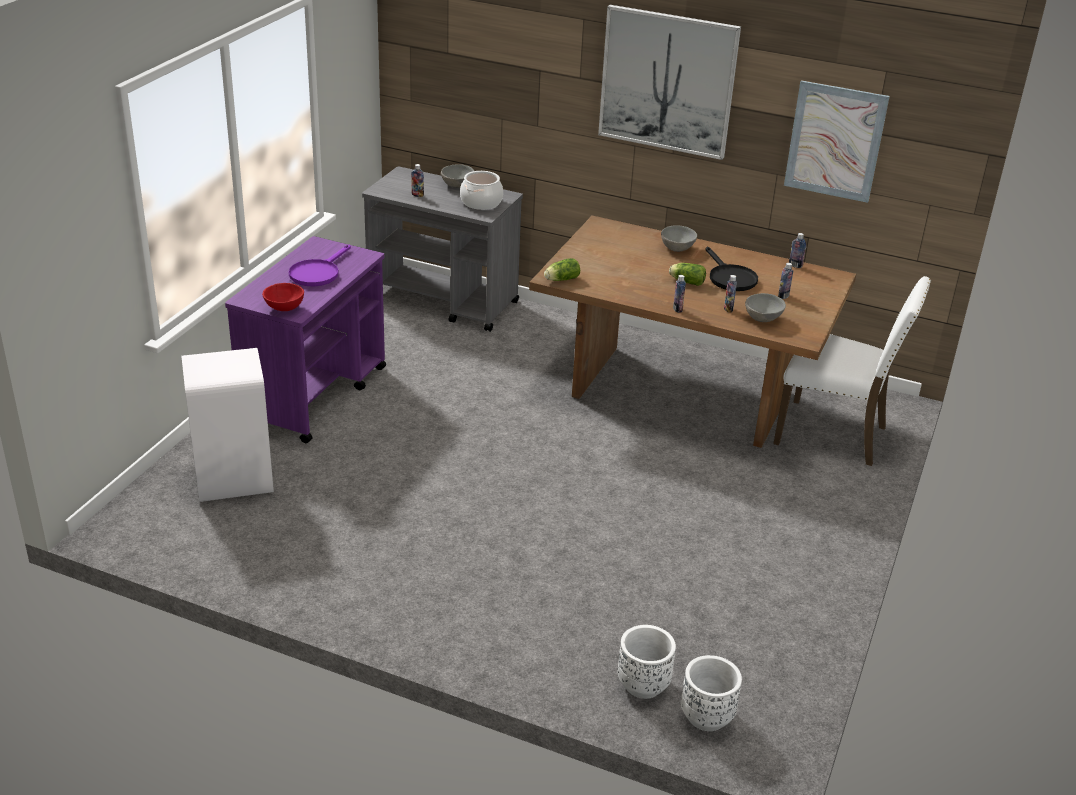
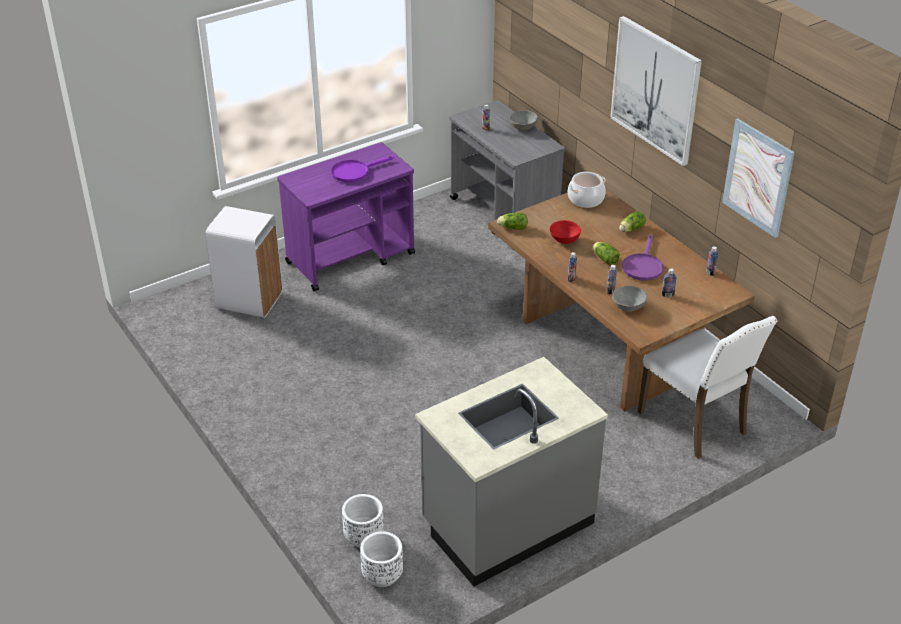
camera: 35 degrees right, 5 degrees up
(284, 309) = (307, 192): red bowl -> red bowl (564, 241)
(481, 202) = (525, 147): cooking pot -> cooking pot (585, 199)
(678, 249) = (630, 229): grey bowl -> lettuce
(729, 277) = (643, 266): black frying pan -> purple frying pan
(770, 602) = (507, 523): none -> grey counter

